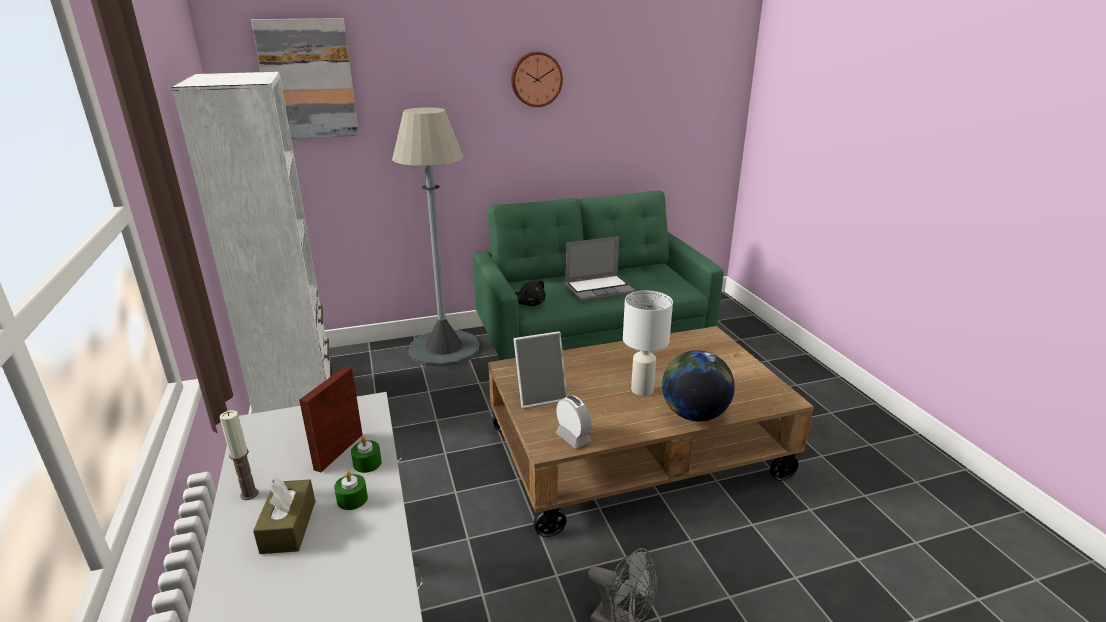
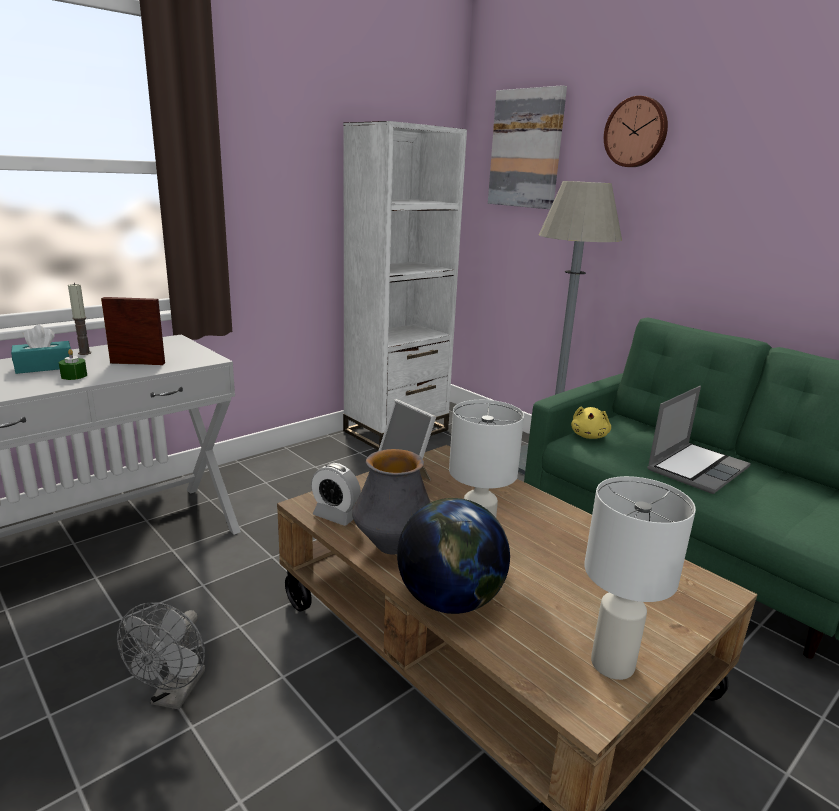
camera: 65 degrees right, 5 degrees down
(288, 526) = (44, 367): brown tissue box -> turquoise tissue box
(367, 463) = (122, 372): green candle -> none
(530, 303) = (589, 436): black plush toy -> yellow plush toy
(536, 79) = (769, 162): wall clock -> wall clock (636, 132)
(573, 437) = (336, 516): alarm clock -> alarm clock turned 90 degrees clockwise
(599, 289) = (696, 468): laptop -> laptop turned 90 degrees counterclockwise
(627, 422) = (392, 546): none -> vase
(759, 382) = (612, 665): none -> white table lamp

